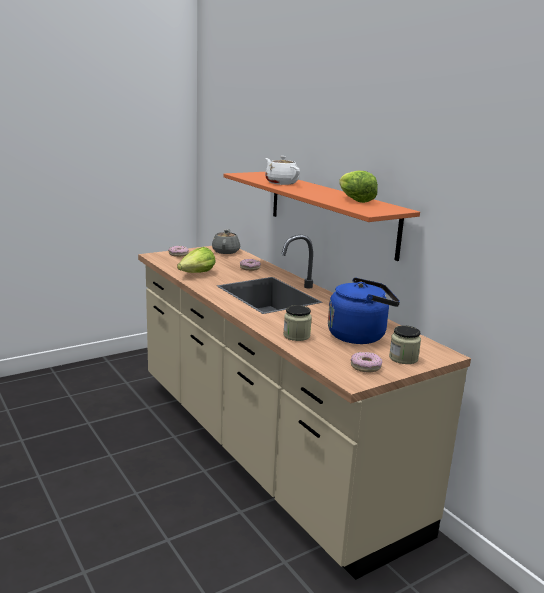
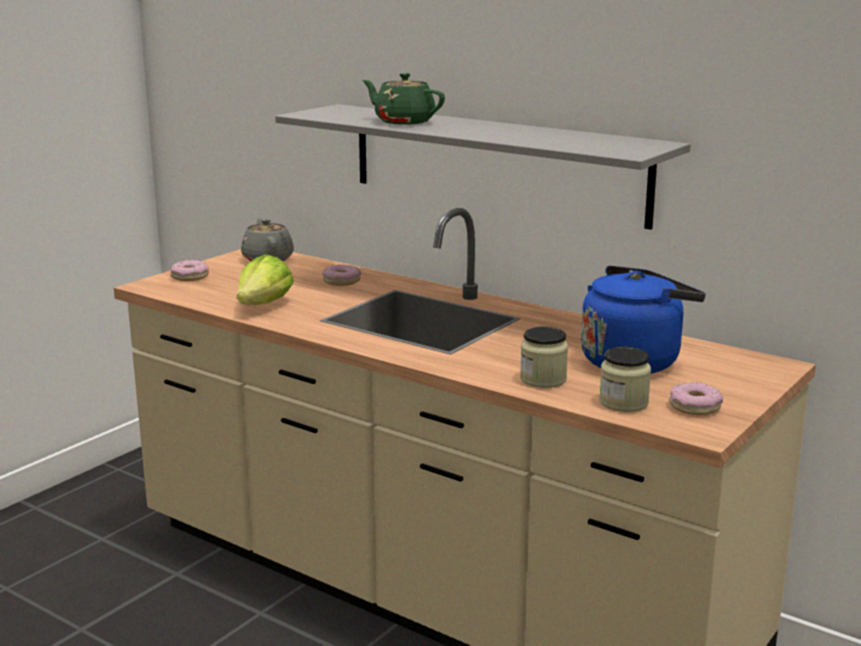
camera: 20 degrees left, 0 degrees up
(281, 183) = (403, 121): white teapot -> green teapot
(330, 212) = (495, 163): orange shelf -> grey shelf
(354, 200) = (569, 137): lettuce -> none
(403, 358) = (731, 383): jar -> jar (623, 402)

